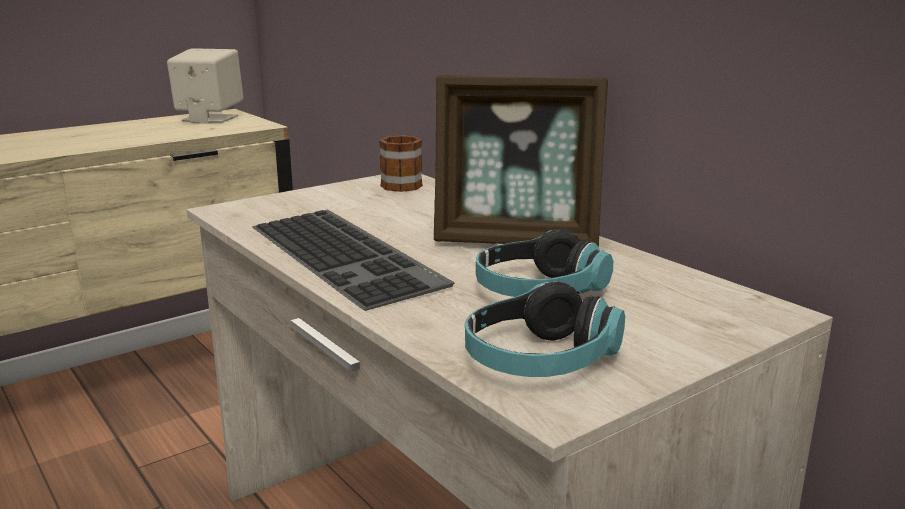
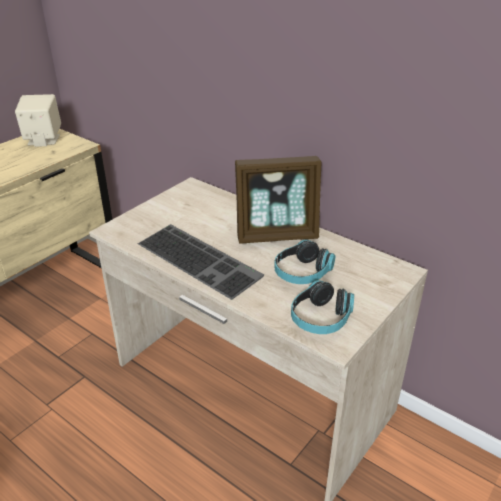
camera: 15 degrees left, 15 degrees up
(401, 183) = (194, 192): mug -> none

